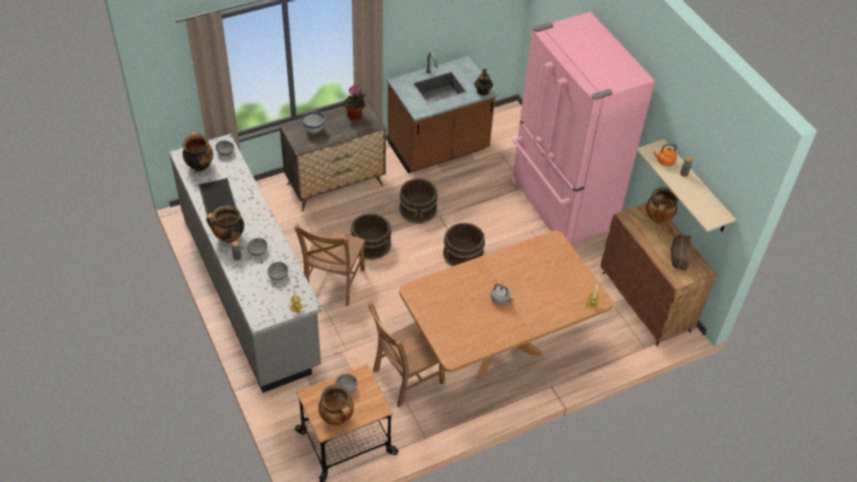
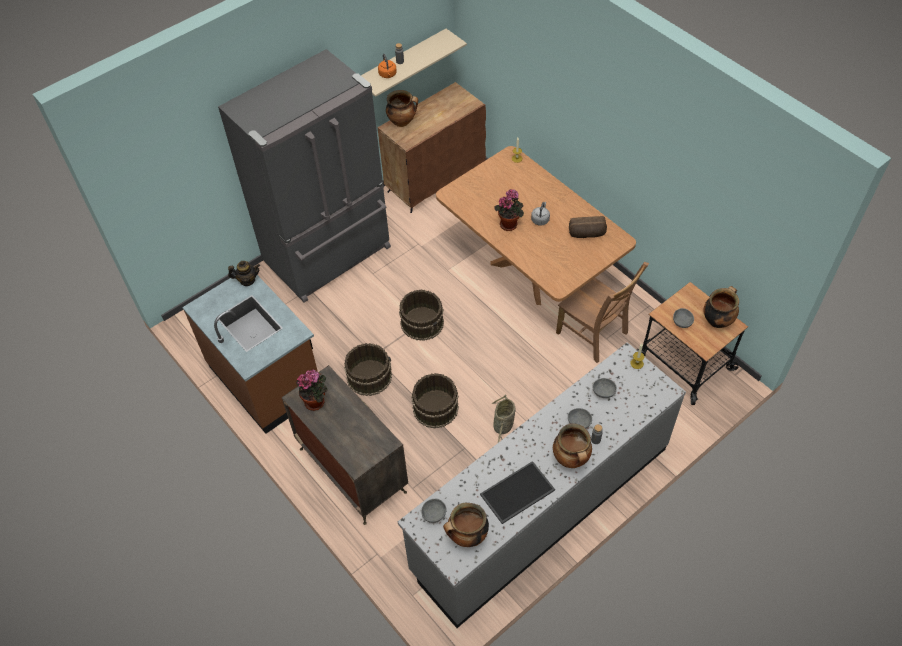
camera: 100 degrees left, 5 degrees up
(314, 129) = (352, 439): white bowl -> none
(333, 283) = (503, 427): brown chair -> basket
(502, 275) = (509, 223): none -> potted plant
(560, 205) = (330, 256): pink fridge -> grey fridge
(678, 257) = (445, 105): bread -> bread (587, 234)

